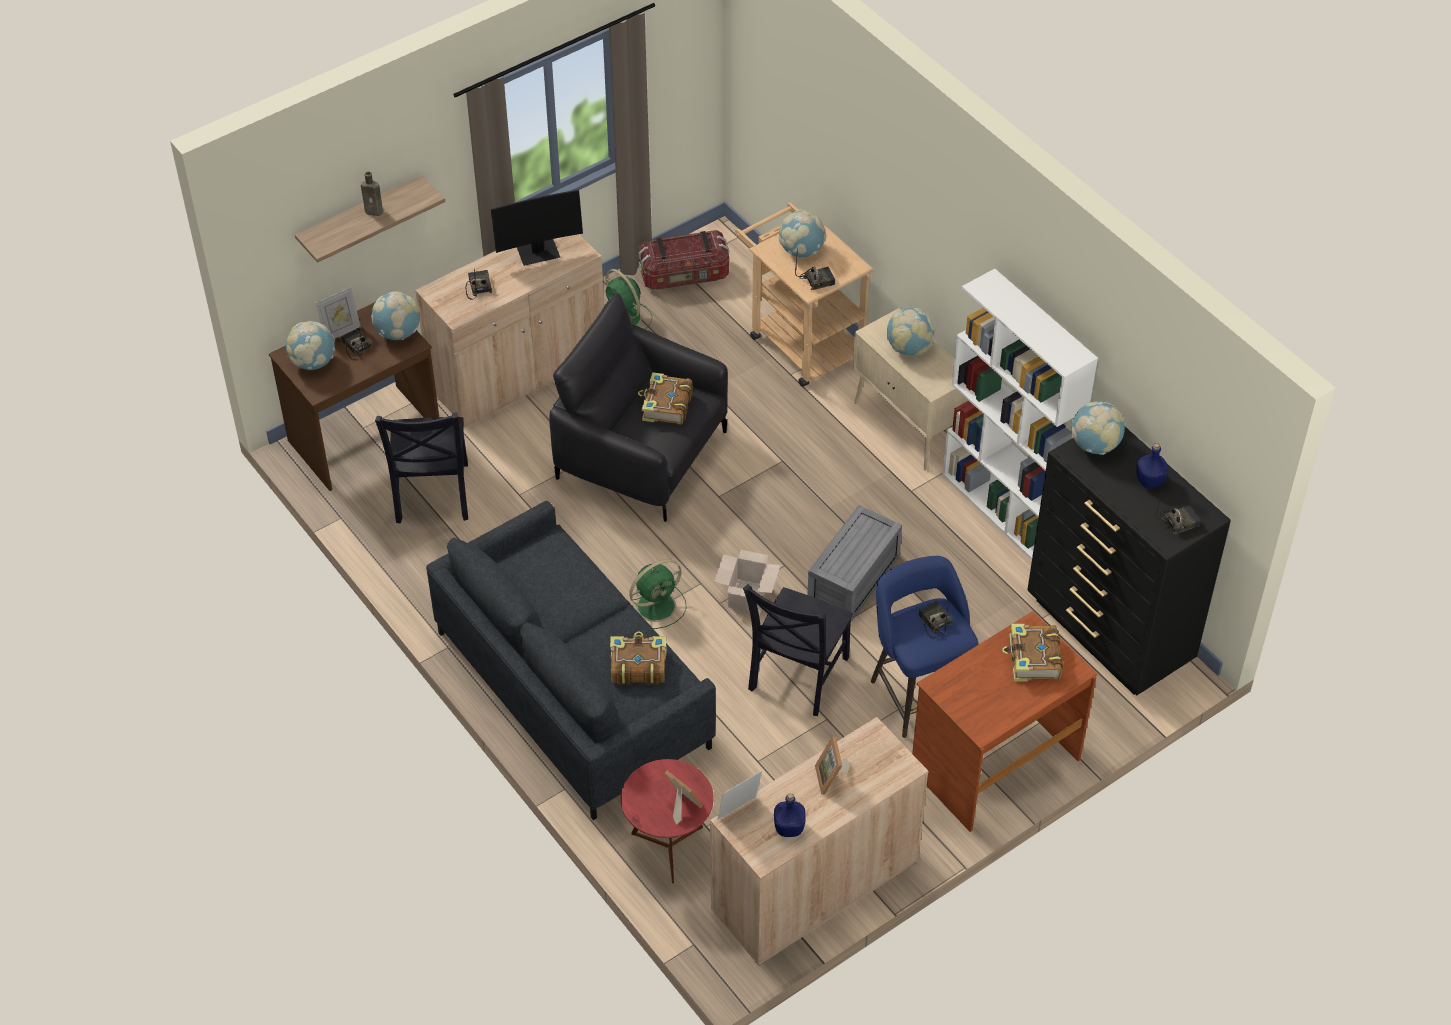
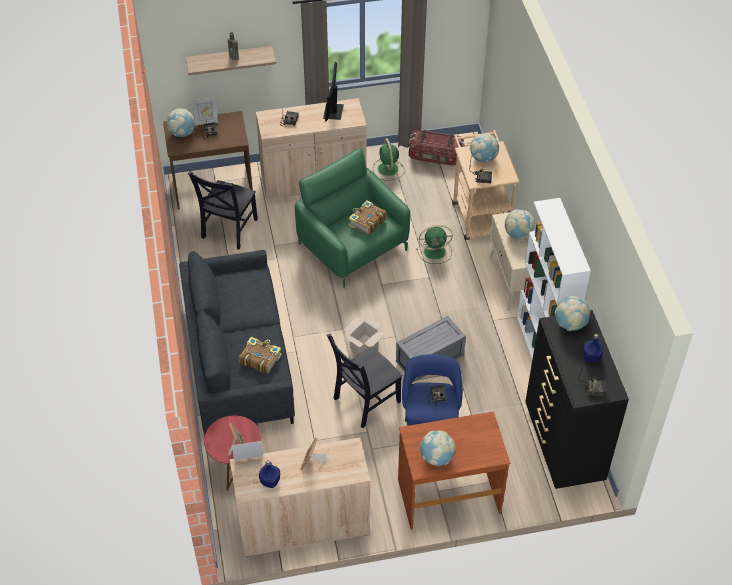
camera: 25 degrees right, 0 degrees up
(398, 333) = (235, 132): globe -> globe (437, 457)
(538, 252) = (333, 112): monitor -> monitor turned 90 degrees clockwise
(642, 455) = (353, 247): black armchair -> green armchair
(657, 605) = (312, 332): green fan -> green fan (435, 252)
(1033, 659) = (476, 440): book -> none

